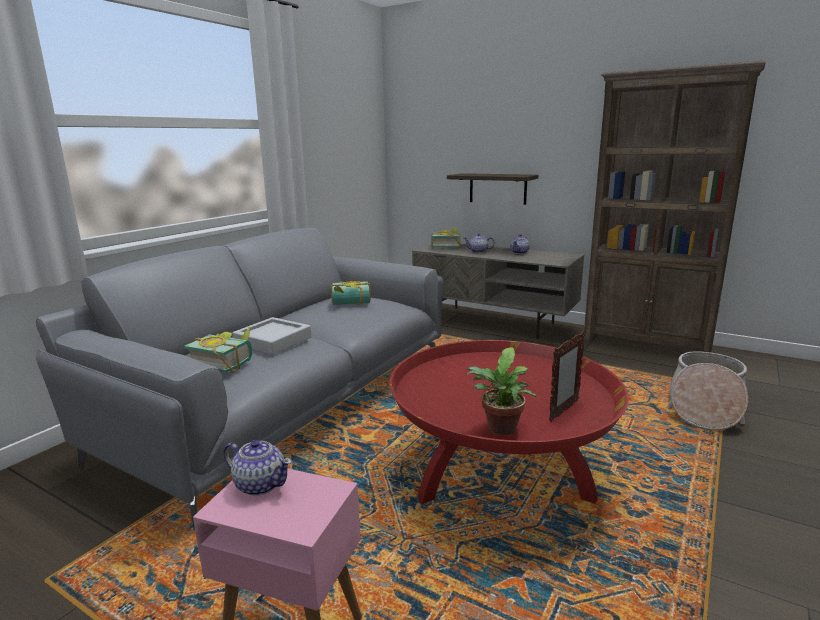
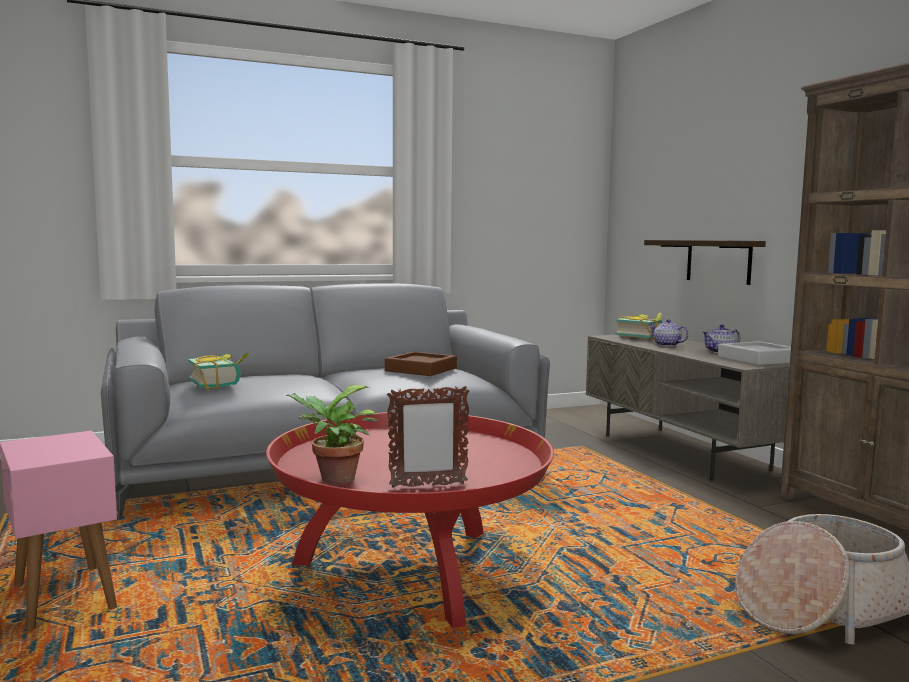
camera: 35 degrees right, 10 degrees down
(260, 484) = (64, 440): teapot -> none
(273, 341) = (287, 379): grey tray -> grey tray (758, 359)
(351, 304) = (421, 369): book -> brown tray

